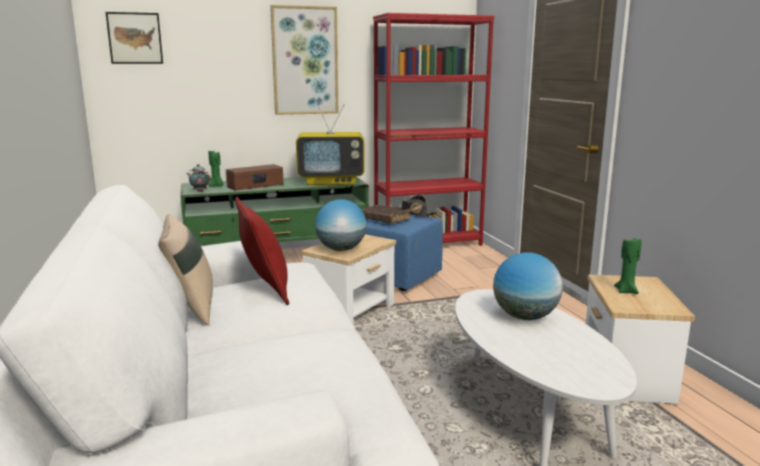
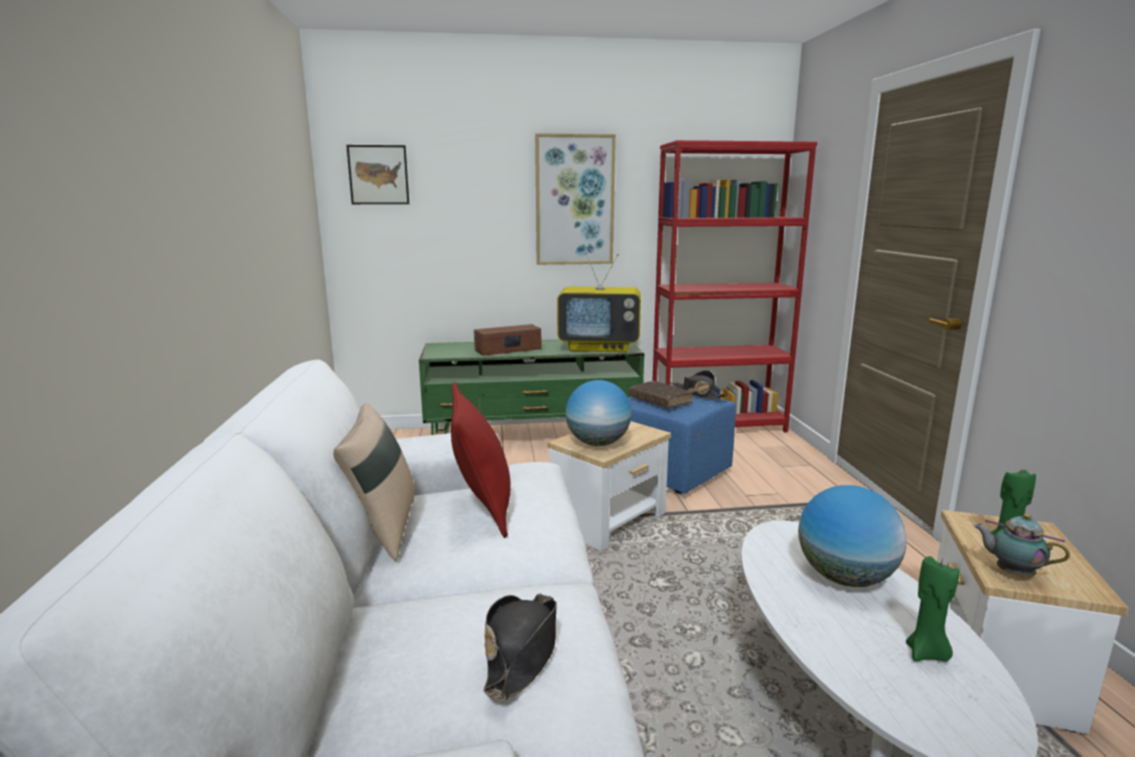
camera: 10 degrees right, 0 degrees up
(199, 191) = (442, 355): teapot -> teapot (1011, 573)
(217, 186) = (464, 348): green candle -> green candle (927, 654)
(318, 360) = (522, 651): none -> black hat

